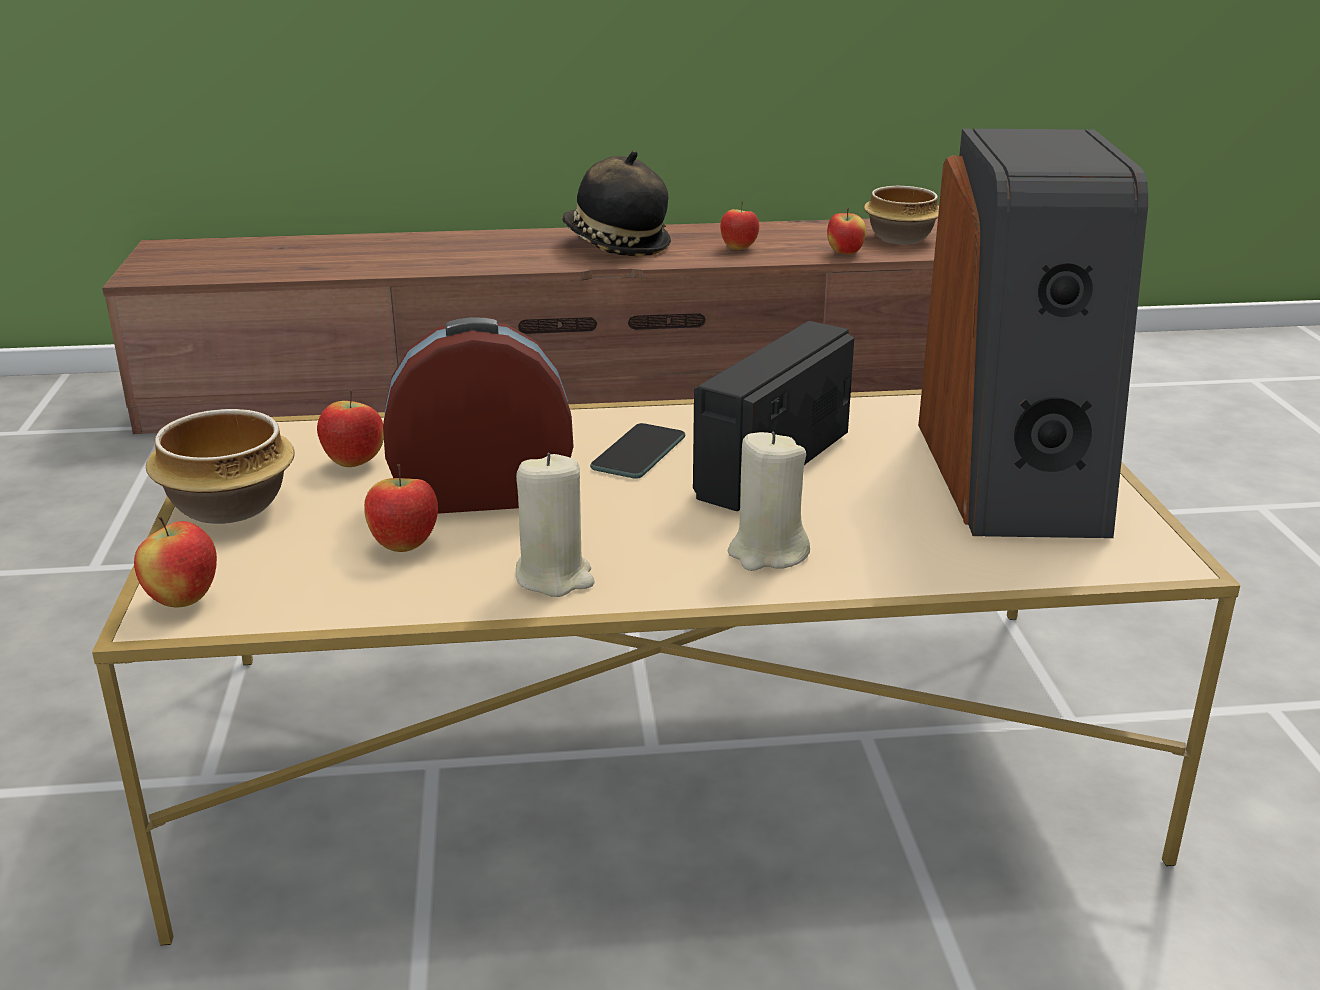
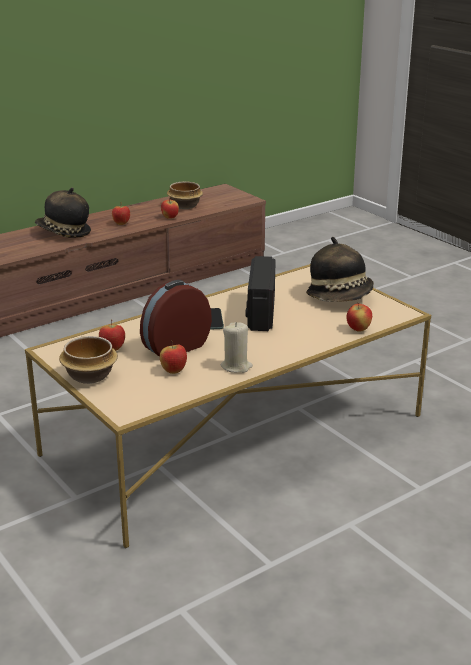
camera: 30 degrees left, 0 degrees up
(183, 600) = (124, 408): apple -> apple (358, 329)
(767, 553) = (293, 341): beige candle -> none
(1015, 475) = (340, 297): speaker -> hat

